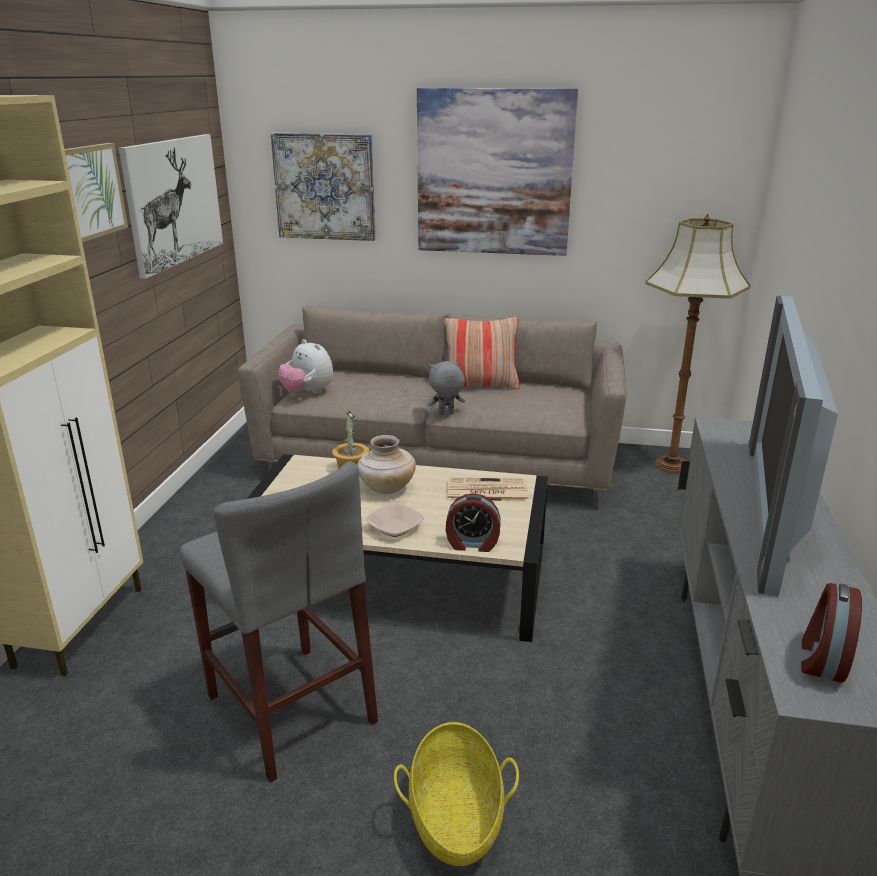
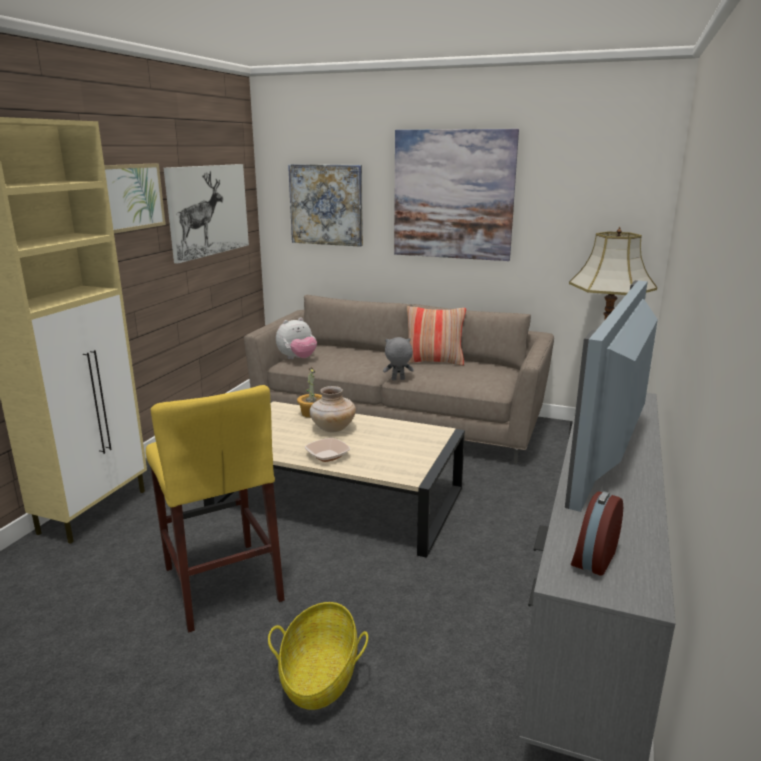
camera: 10 degrees right, 5 degrees down
(291, 708) = (222, 583): grey stool -> yellow stool
(307, 392) = (297, 359): plush toy -> plush toy turned 90 degrees counterclockwise
(472, 544) = (382, 472): alarm clock -> none
(486, 491) = (409, 436): newspaper -> none

